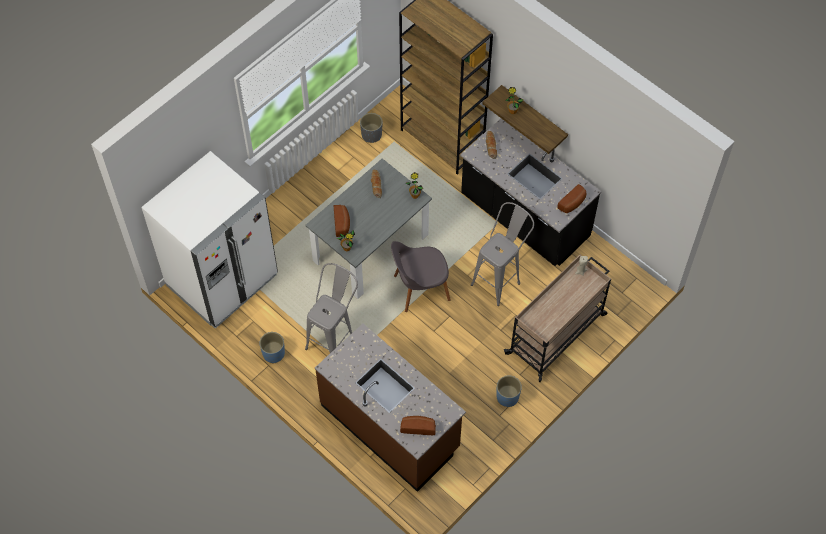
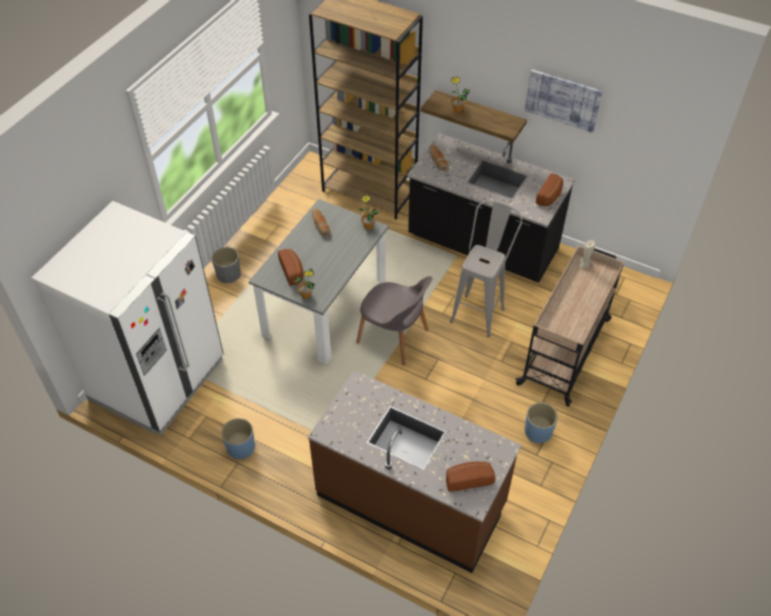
camera: 15 degrees left, 10 degrees down
(334, 339) = (311, 414): grey stool -> none
(371, 135) = (292, 201): grey planter -> grey planter (229, 274)
(420, 288) = (394, 337): grey chair -> grey chair turned 120 degrees counterclockwise
(593, 132) = (563, 100): none -> picture

